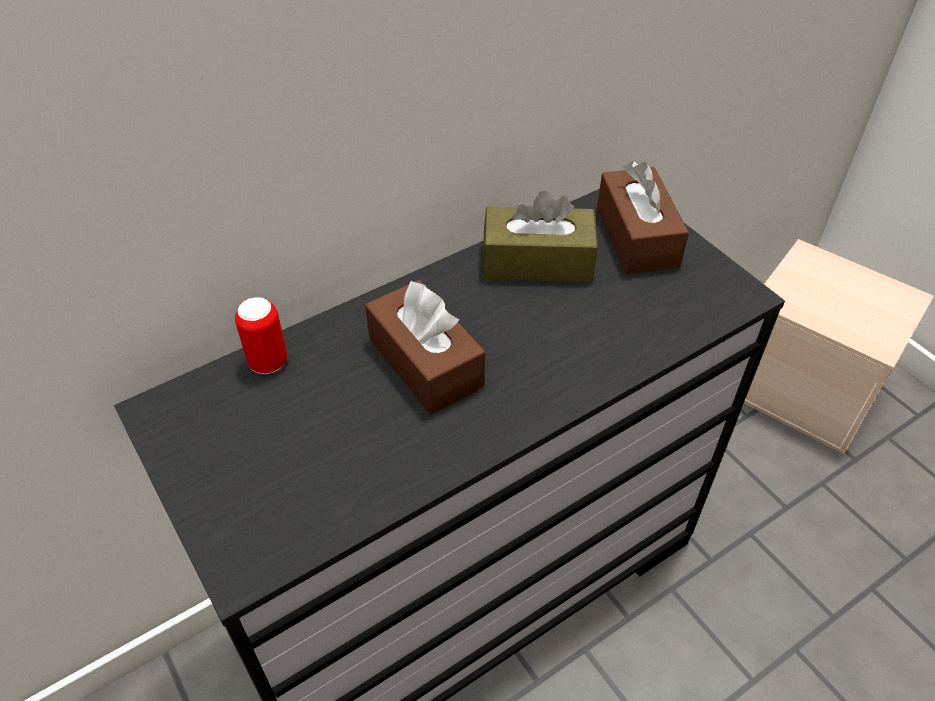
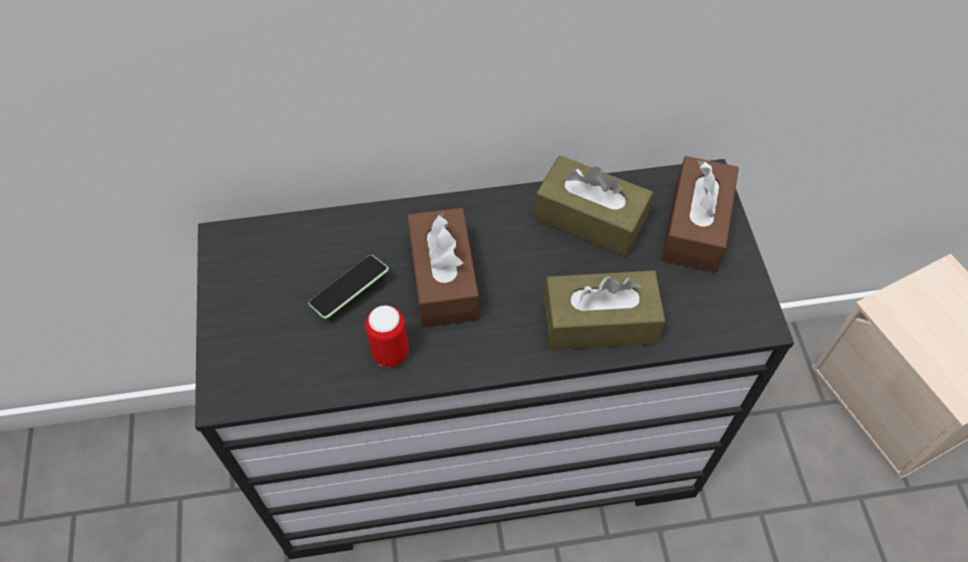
camera: 25 degrees right, 10 degrees up
(268, 362) = (323, 230): can -> can (390, 353)
(331, 410) = (350, 292): none -> phone
(604, 345) = (599, 322): none -> brown tissue box

